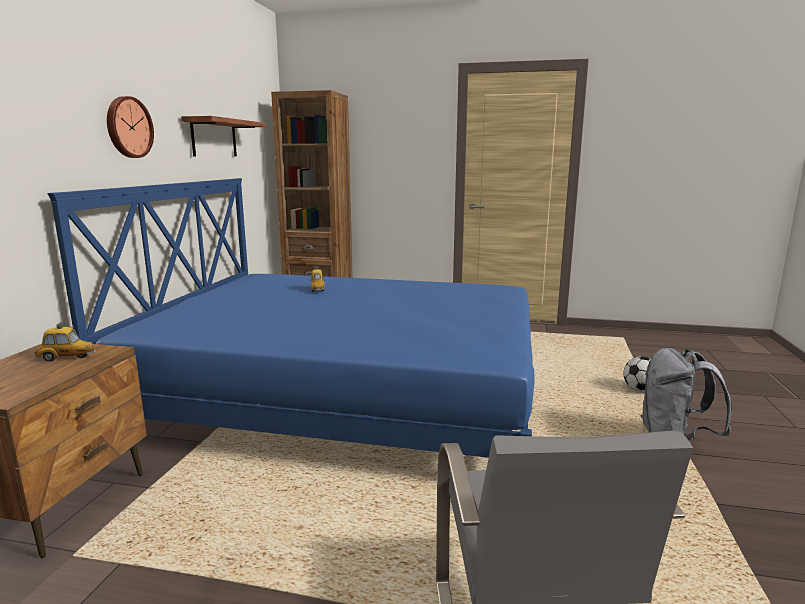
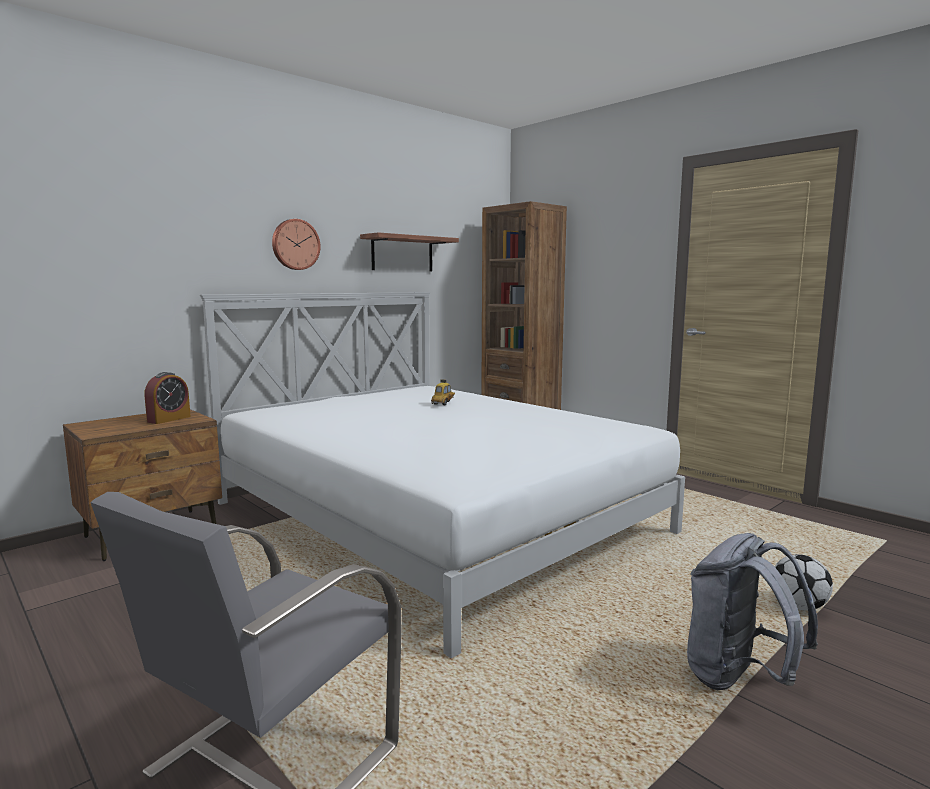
camera: 35 degrees right, 5 degrees down
(66, 358) = (169, 419): toy car -> alarm clock
(345, 396) = (434, 517): blue bed -> white bed

